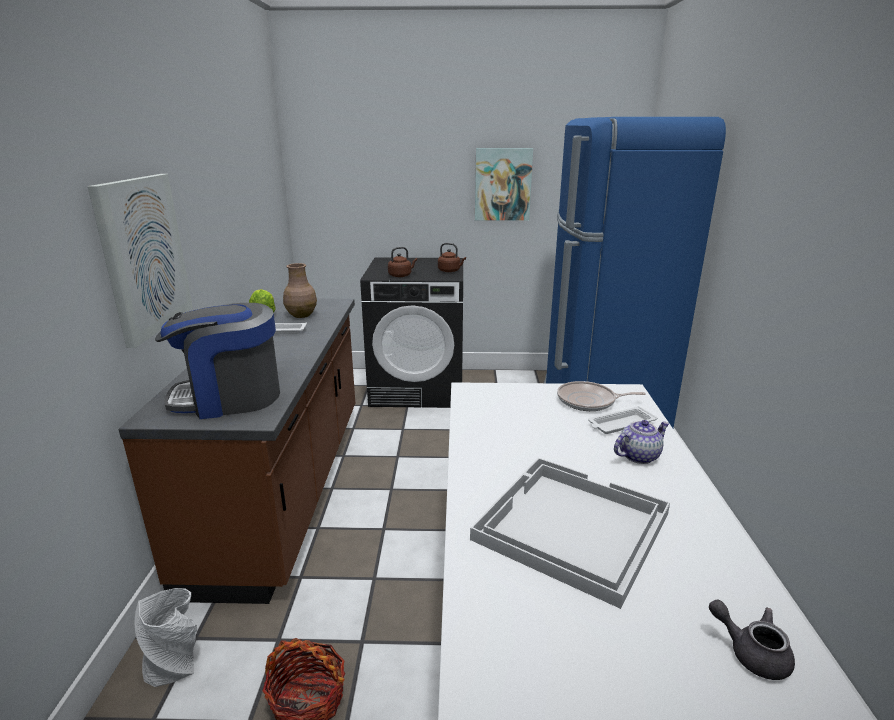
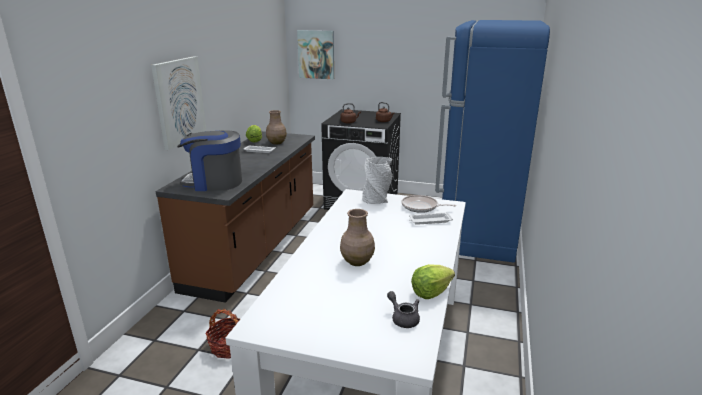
camera: 15 degrees right, 0 degrees up
(175, 664) = (171, 320): grey vase -> grey vase (377, 199)
(502, 184) = (430, 62): picture -> picture (316, 54)
(569, 527) = (356, 261): white tray -> brown vase
(638, 456) = (425, 237): teapot -> none
(743, 574) = (431, 292): none -> lettuce

